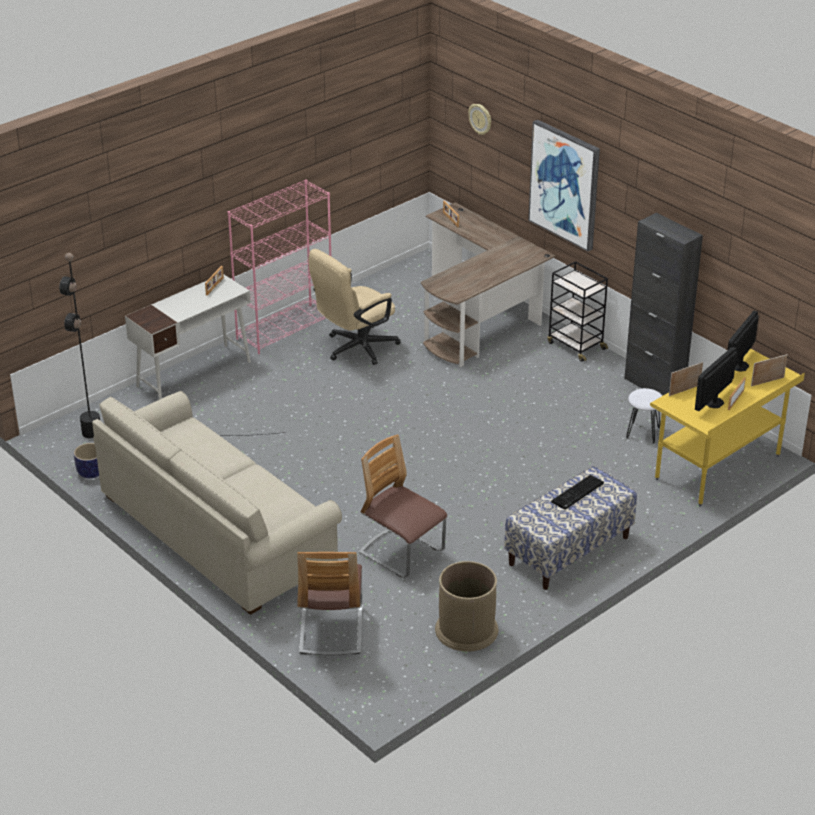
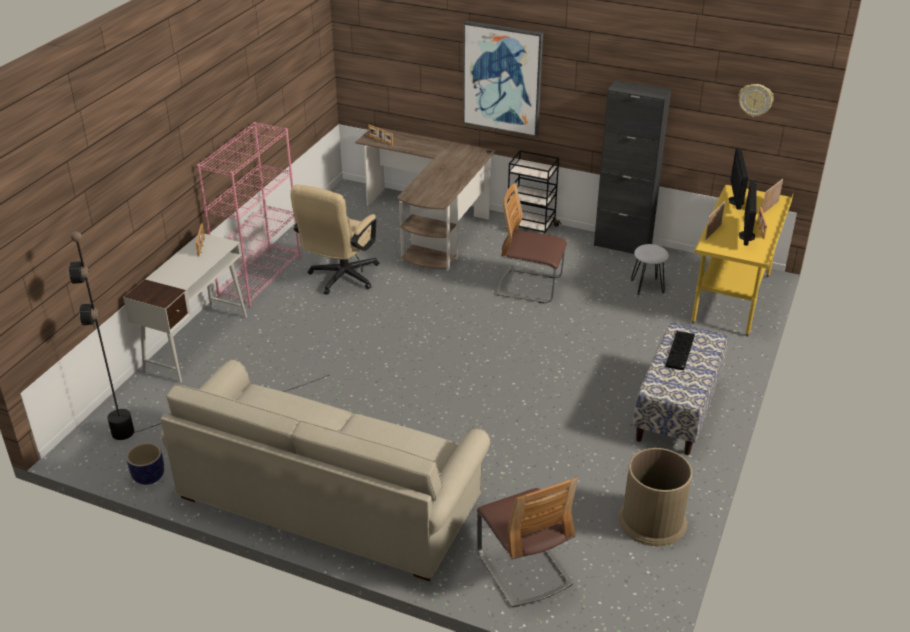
camera: 25 degrees left, 0 degrees up
(401, 553) = (530, 461): chair -> chair (529, 286)
(480, 119) = (396, 36): wall clock -> wall clock (755, 100)

